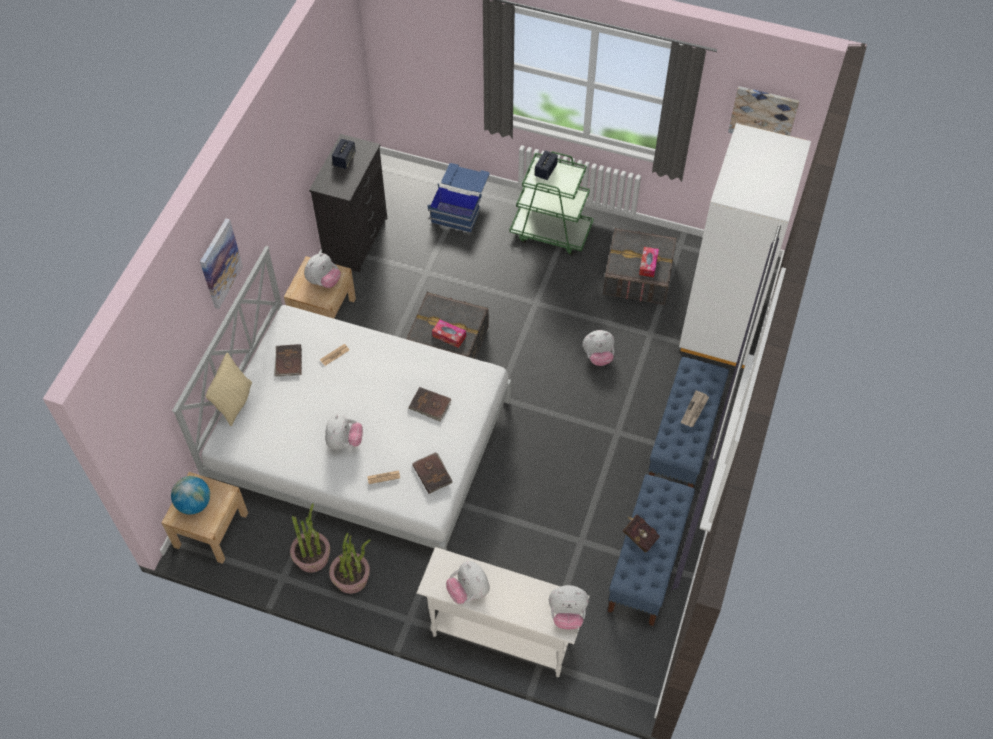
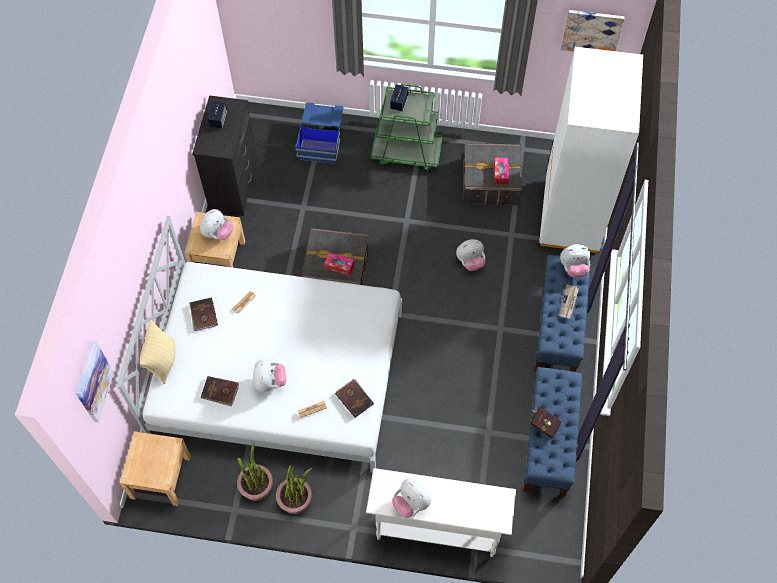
camera: 10 degrees left, 5 degrees up
(194, 504) = (145, 460): globe -> none
(220, 263) = (135, 244): picture -> picture (93, 381)
(430, 405) = (339, 336): brown book -> brown book (220, 392)
(567, 614) = (500, 509): plush toy -> plush toy (573, 268)

